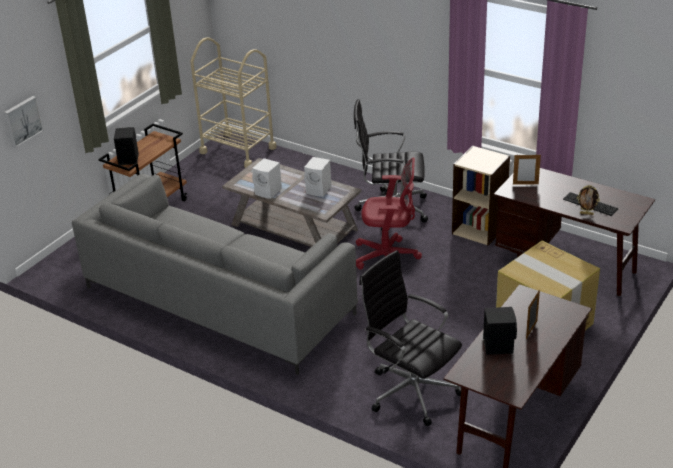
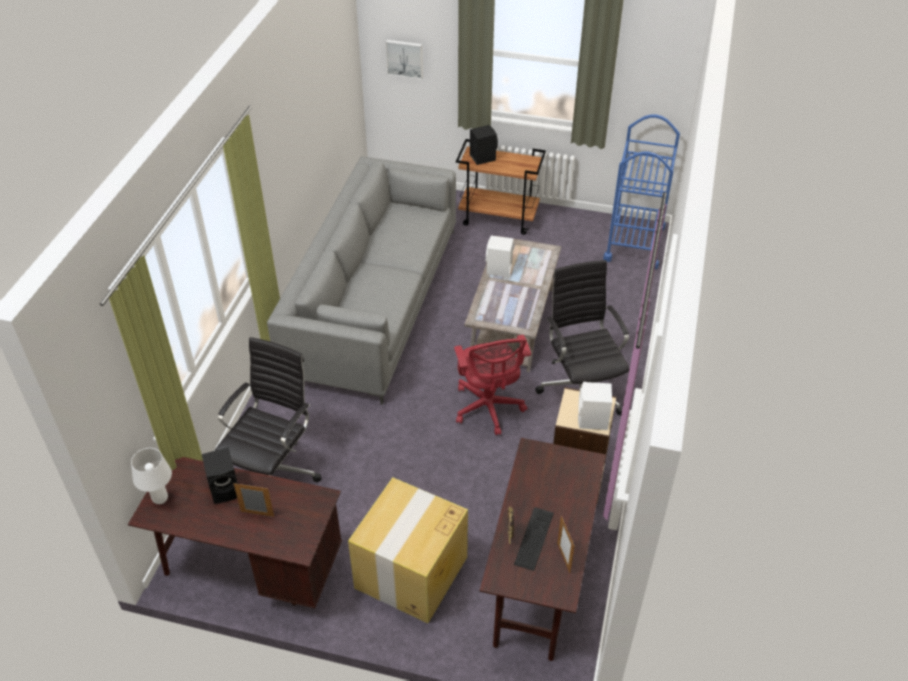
camera: 70 degrees right, 10 degrees up
(238, 150) = (634, 243): beige cart -> blue cart
(319, 190) = (518, 305): white speaker -> white speaker (592, 420)
(498, 386) = (160, 499): none -> white table lamp
(525, 184) = (555, 465): picture frame -> picture frame (563, 558)

